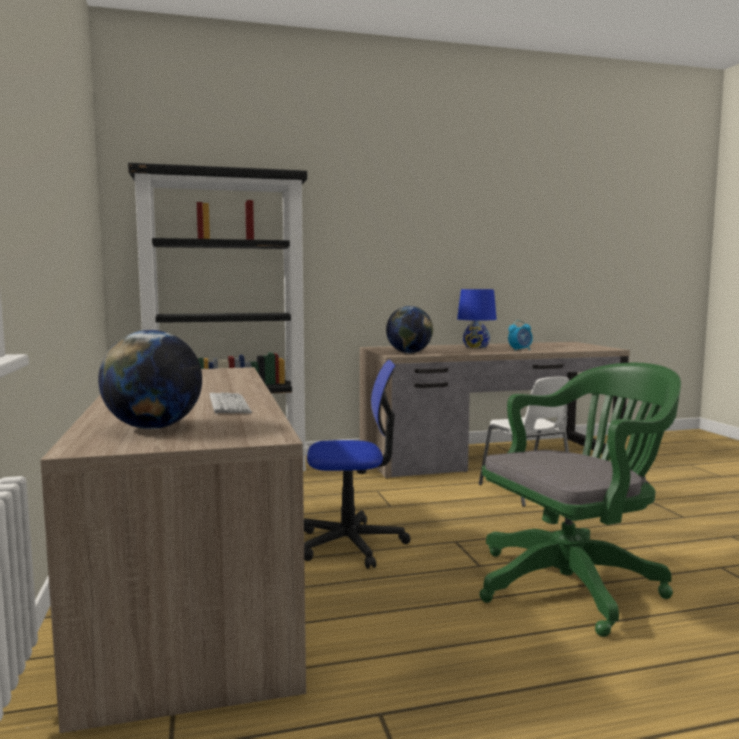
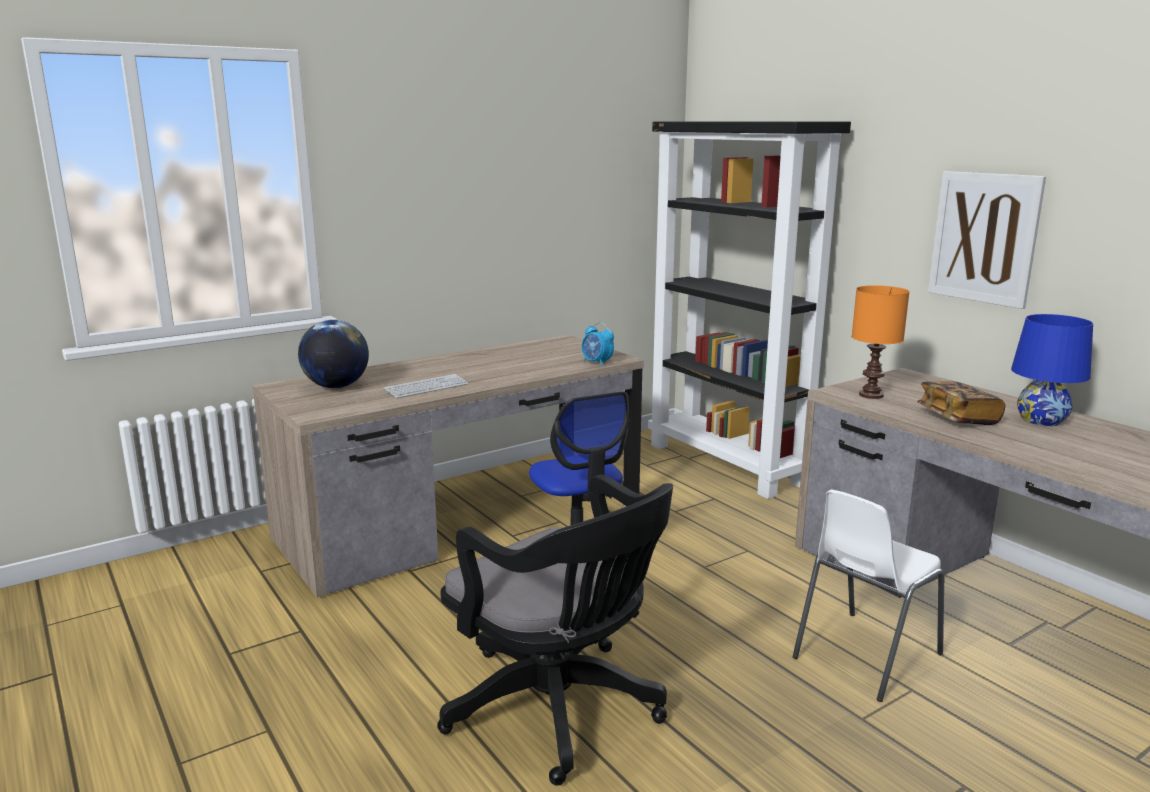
camera: 70 degrees right, 10 degrees up
(401, 254) = (984, 238): none -> picture
(409, 353) = (872, 395): globe -> orange table lamp
(463, 351) = (957, 418): none -> book
(520, 350) = (1050, 449): alarm clock -> alarm clock (597, 363)
(574, 584) = (560, 711): green office chair -> black office chair

